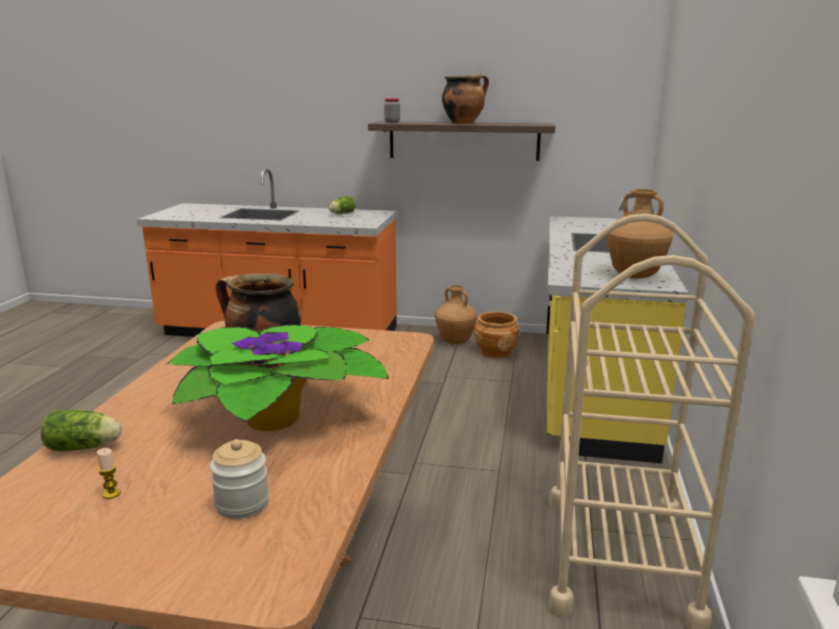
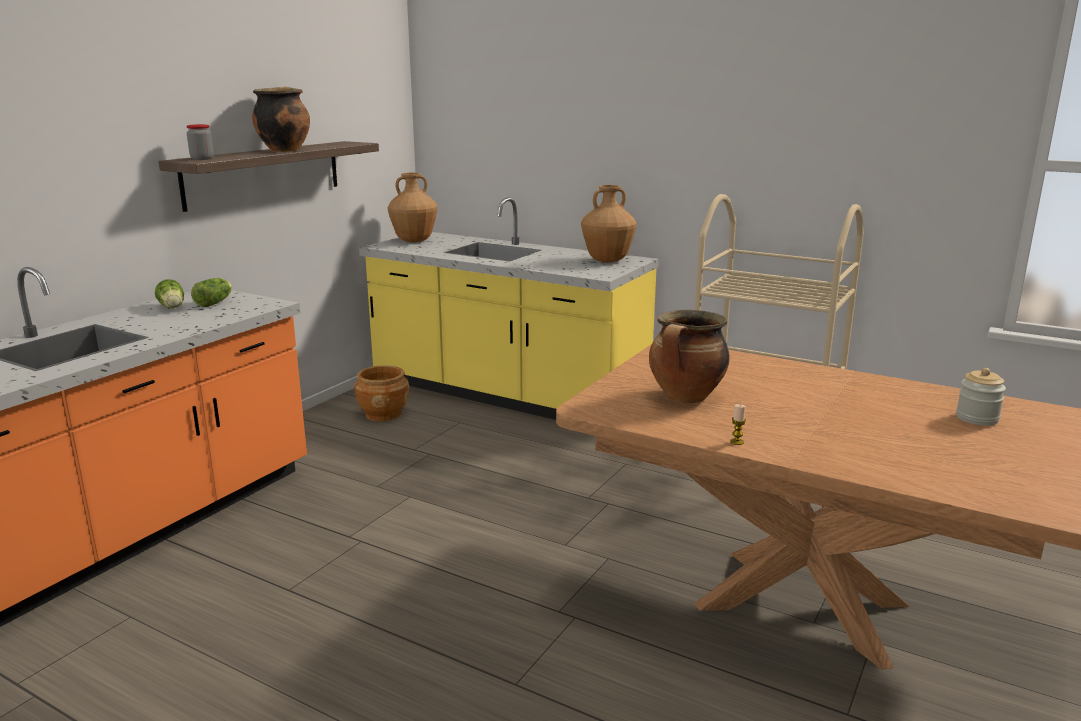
camera: 70 degrees left, 0 degrees up
(85, 447) = (894, 471): lettuce -> lettuce (215, 302)
(111, 494) = (975, 459): candle -> candle (736, 442)
(278, 416) = (833, 401): potted plant -> none
(455, 342) = (328, 427): brown vase -> brown vase (414, 241)

